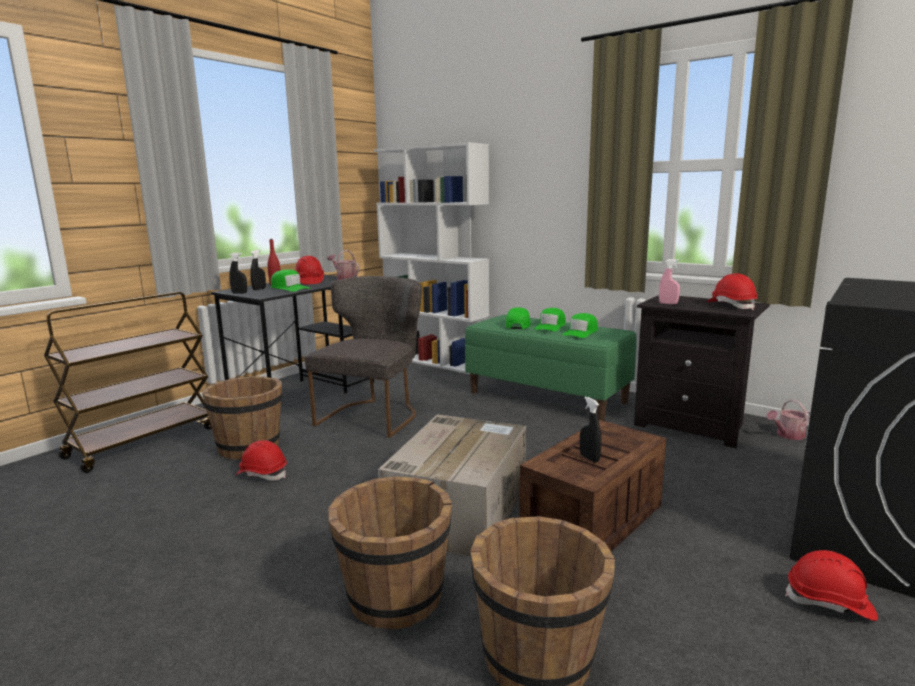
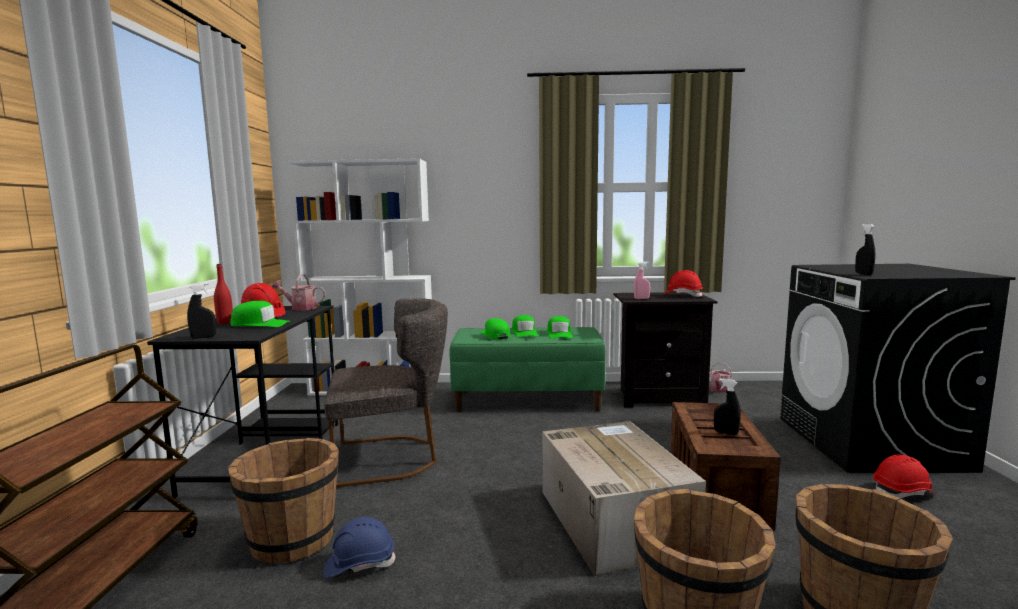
camera: 35 degrees left, 5 degrees down
(259, 289) = (218, 330): black spray bottle -> black spray bottle (863, 274)
(262, 474) = (360, 564): red hard hat -> blue hard hat
(374, 415) = (392, 457): grey chair -> grey chair turned 90 degrees clockwise

